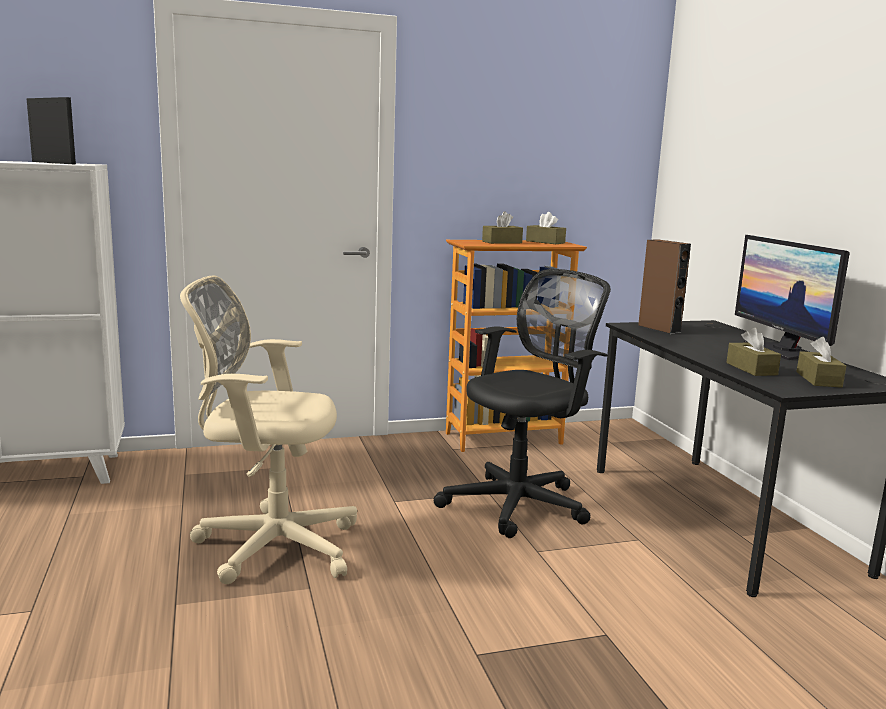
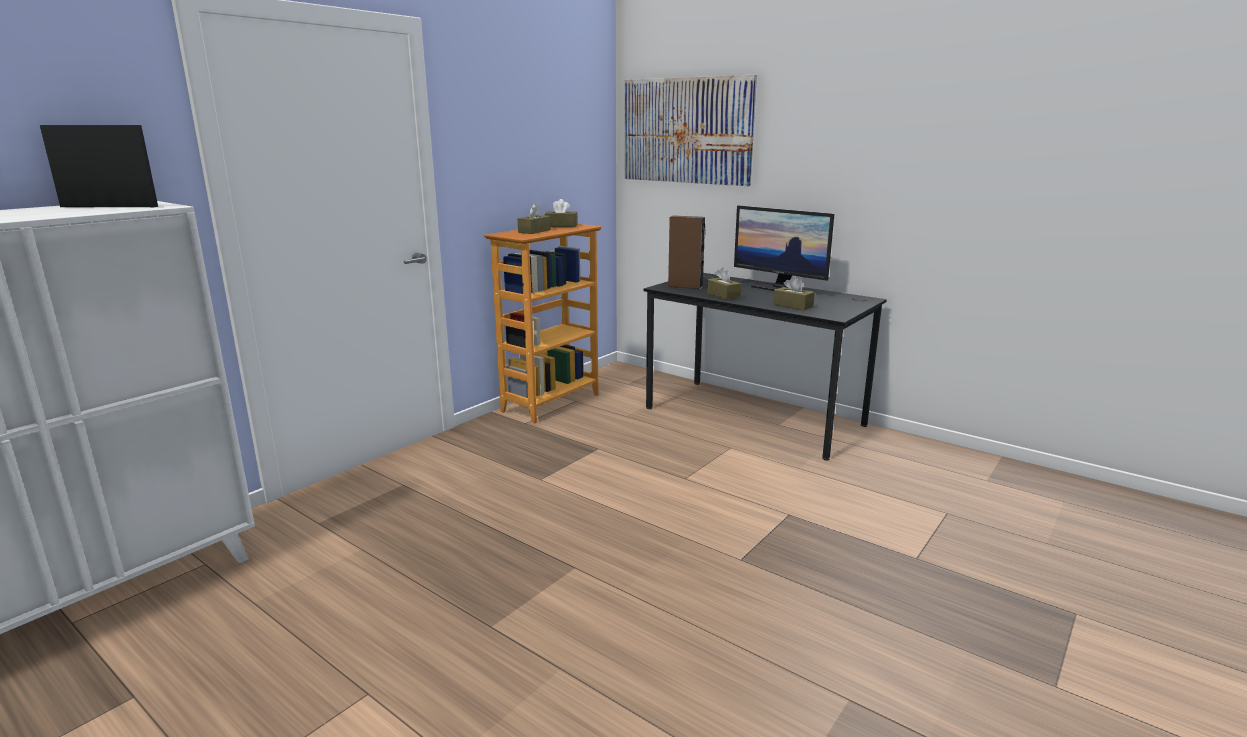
camera: 35 degrees left, 5 degrees up
(270, 545) = (495, 549): beige office chair -> none
(521, 504) = (630, 449): black office chair -> none
(722, 142) = (686, 131): none -> picture
(818, 379) = (835, 305): brown tissue box -> brown tissue box (723, 295)

